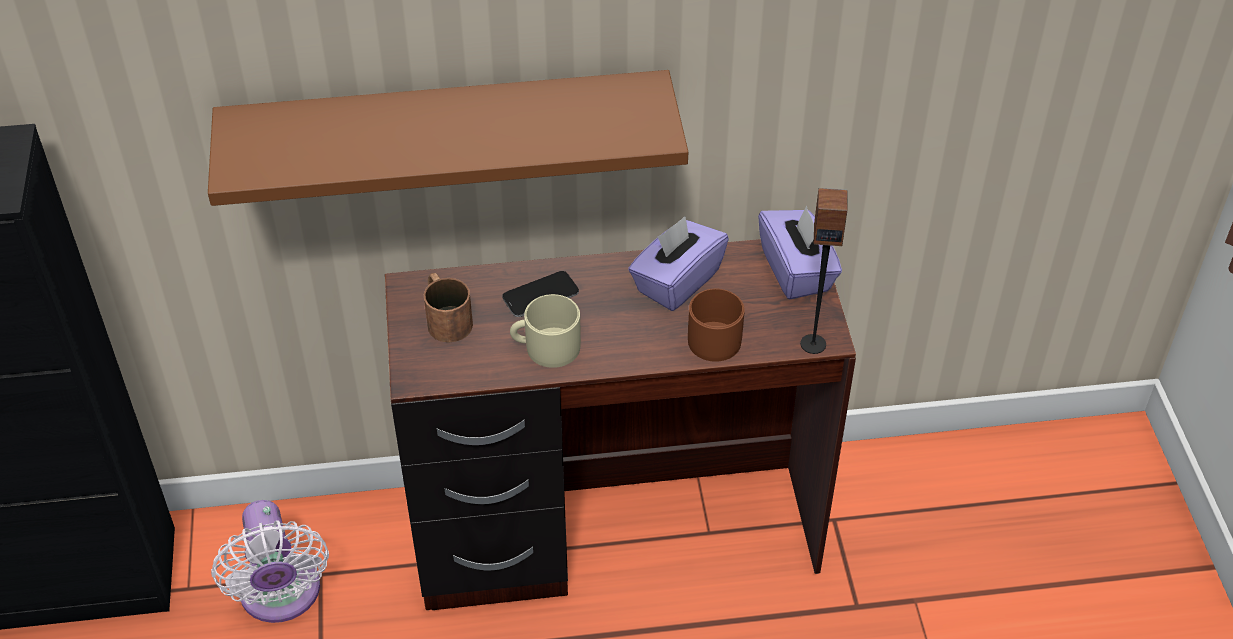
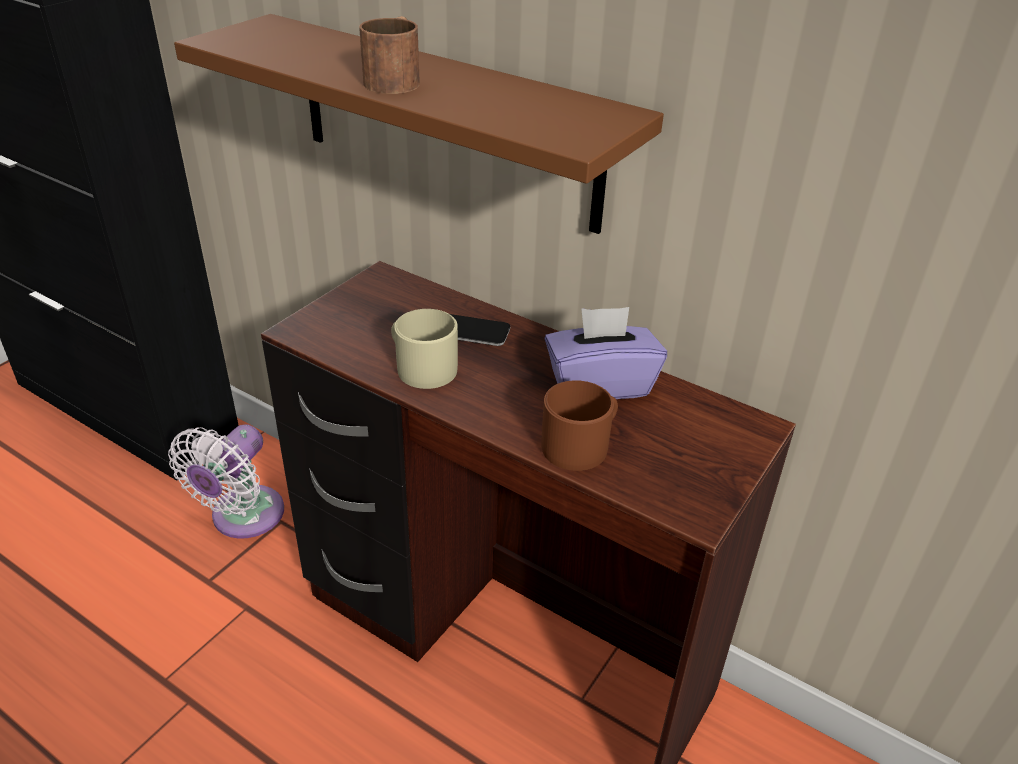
camera: 40 degrees right, 10 degrees down
(445, 317) = (377, 306): brown mug -> brown mug (396, 79)
(797, 271) = (732, 440): purple tissue box -> none
(813, 343) = (675, 510): speaker -> none

